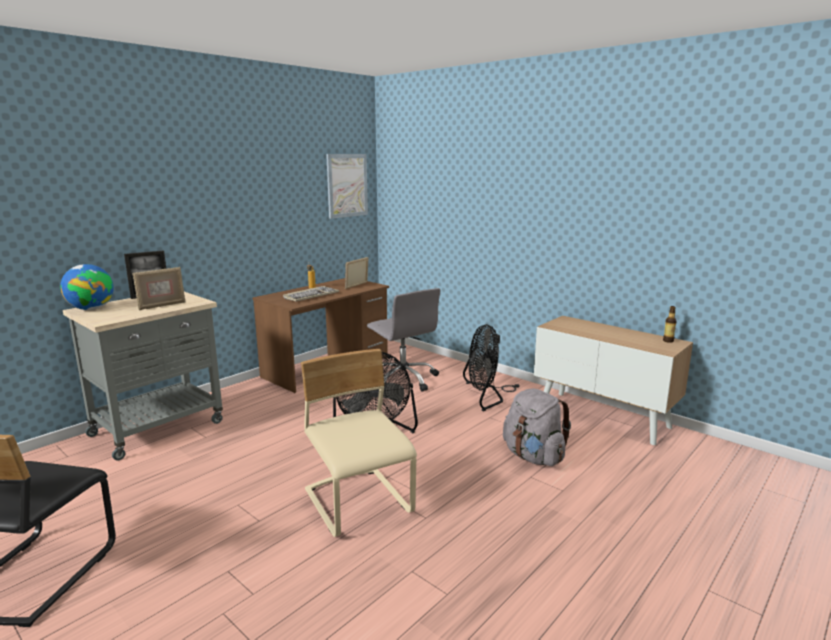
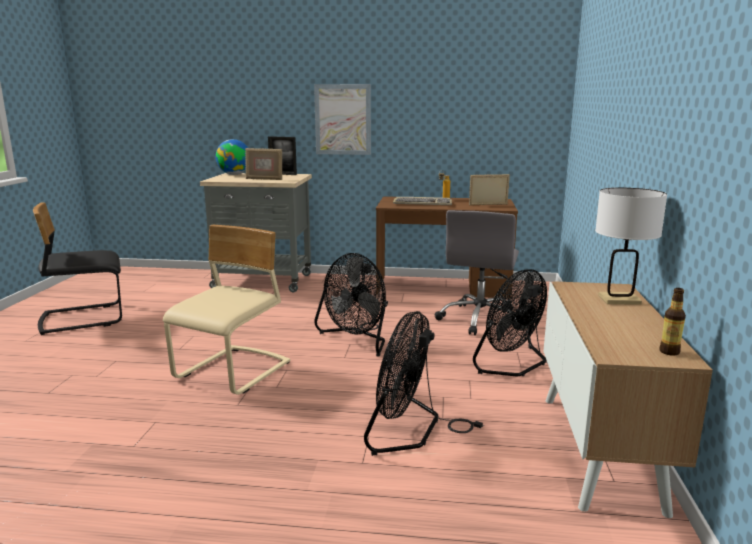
camera: 55 degrees right, 0 degrees up
(347, 185) = (523, 91): picture -> picture (343, 119)
(533, 457) = (415, 427): grey backpack -> black fan
(586, 325) = (619, 299): none -> white table lamp

